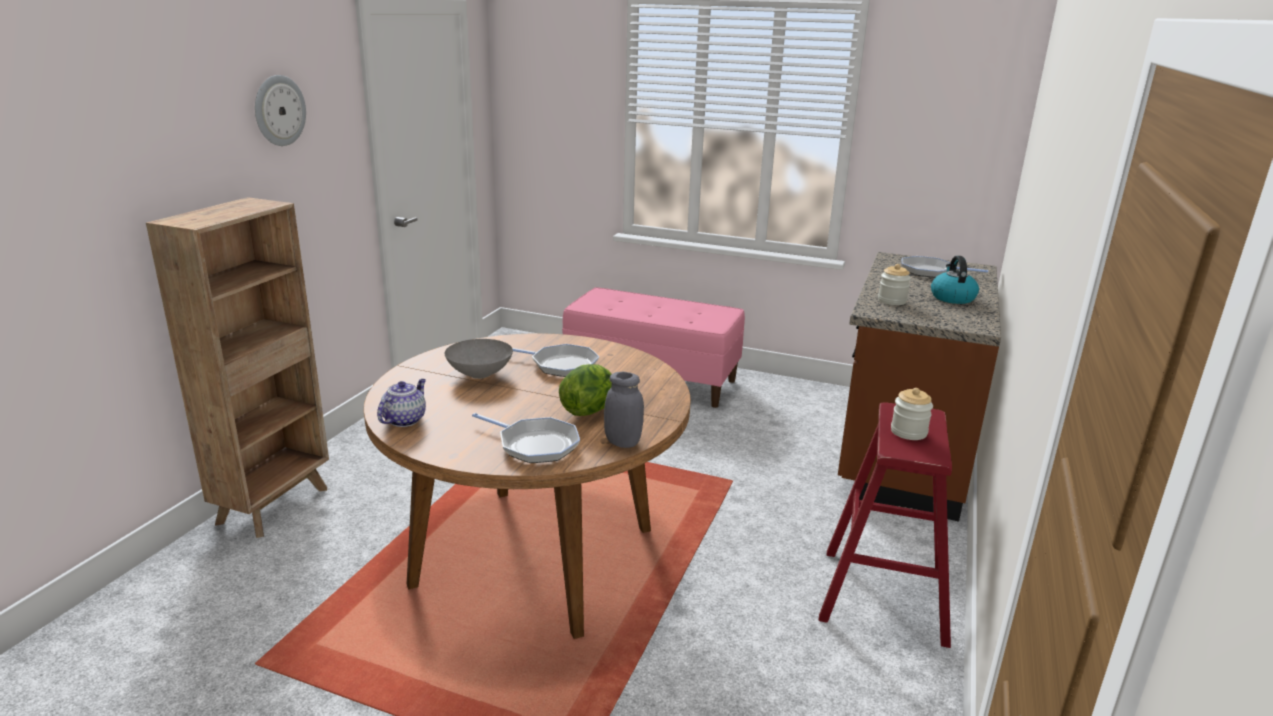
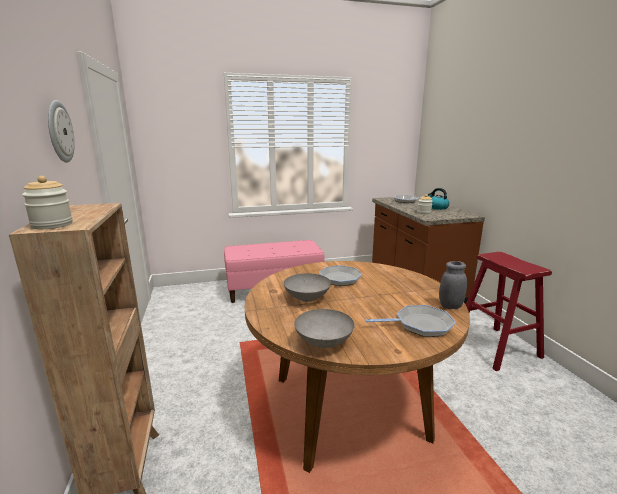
camera: 35 degrees left, 5 degrees down
(404, 419) = (323, 342): teapot -> grey bowl
(590, 411) = (402, 296): lettuce -> none
(908, 432) = (512, 262): jar -> jar (52, 225)

